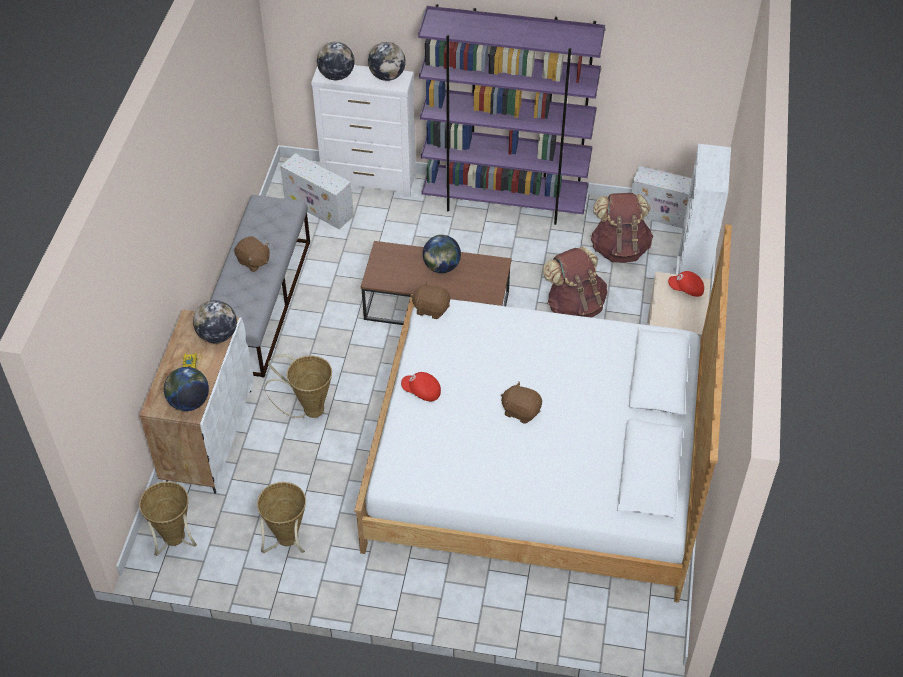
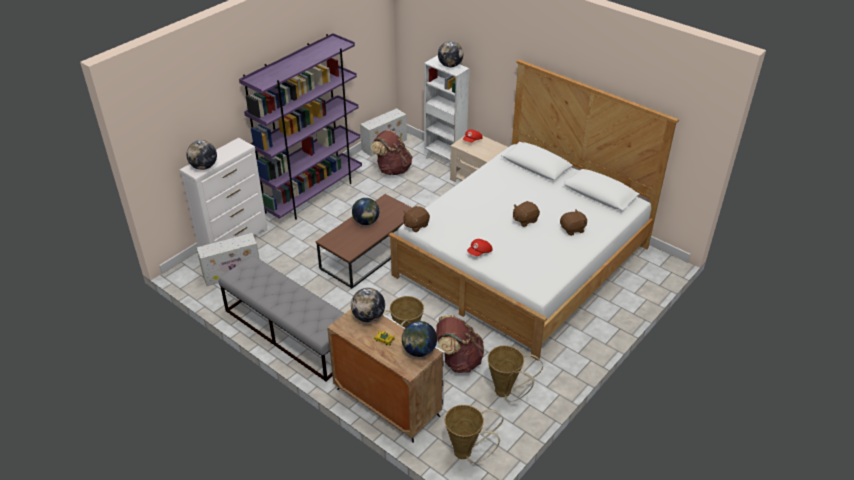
camera: 60 degrees left, 10 degrees down
(253, 261) = (285, 297): brown plush toy -> brown plush toy (572, 229)
(387, 76) = (230, 148): globe -> globe (450, 65)
(574, 306) = (419, 201): brown backpack -> brown backpack (458, 360)

